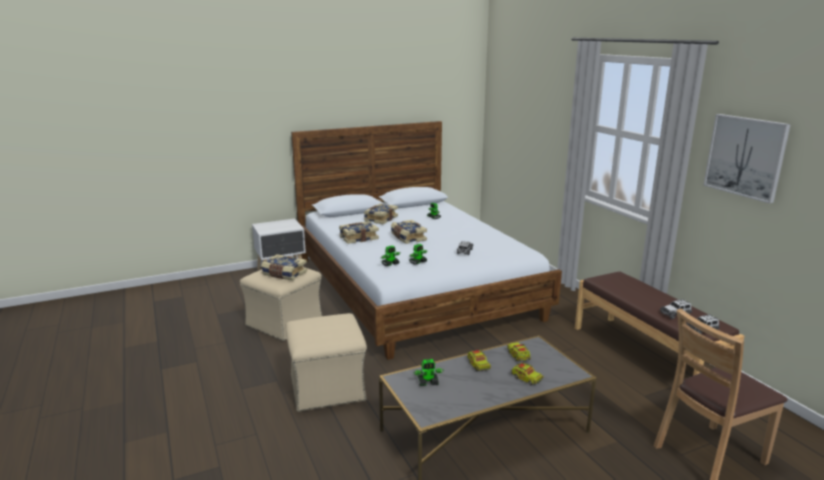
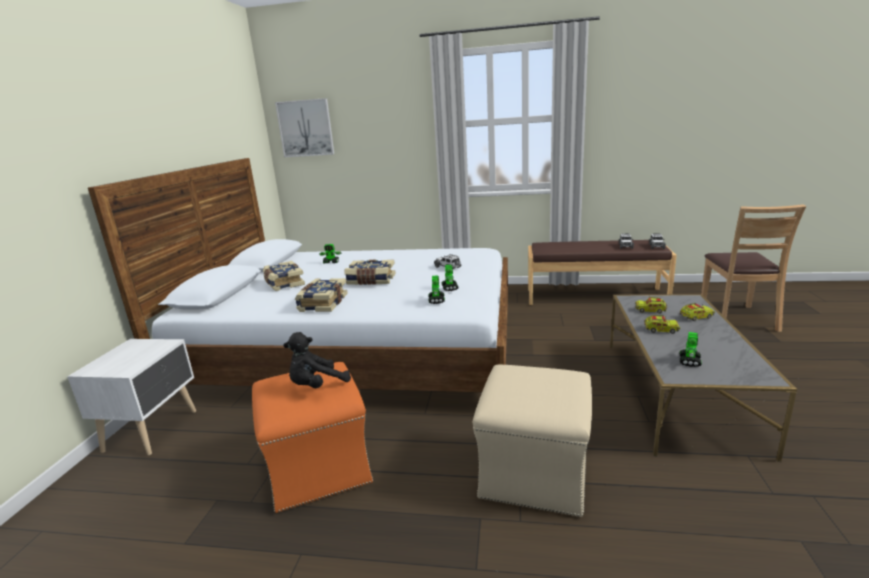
camera: 55 degrees left, 0 degrees up
(284, 274) = (317, 386): book -> black plush toy
(285, 322) = (318, 467): beige ottoman -> orange ottoman
(745, 156) = (626, 110): picture -> picture (305, 128)

